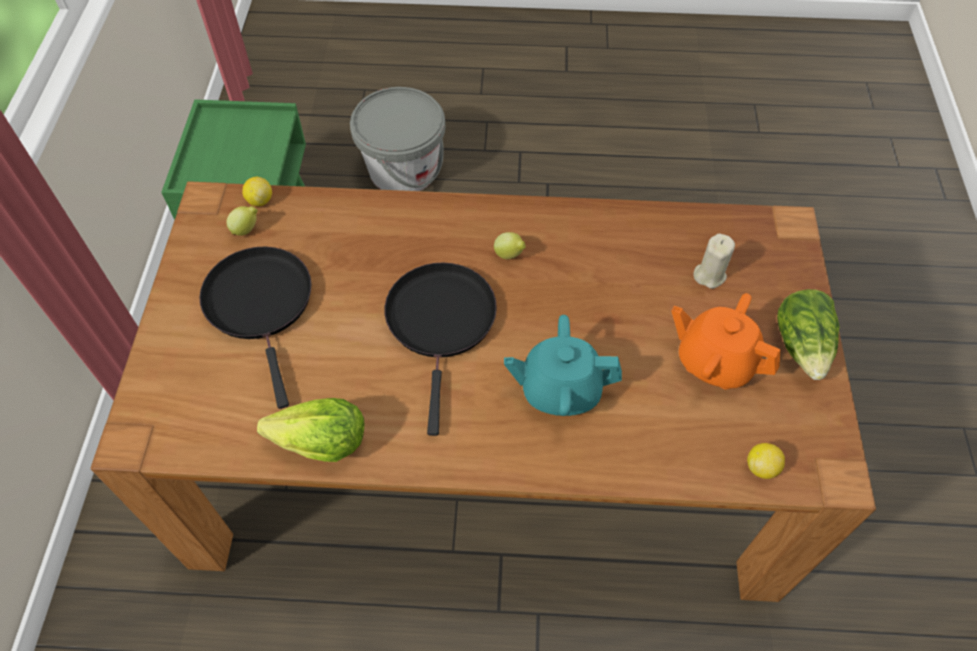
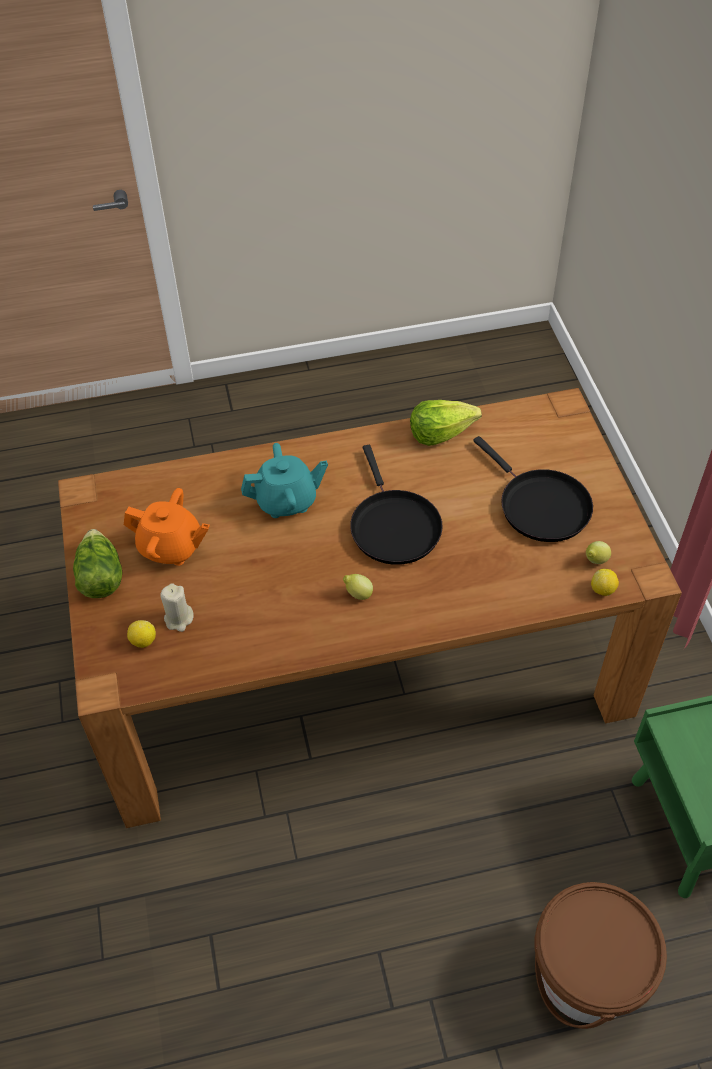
camera: 165 degrees right, 5 degrees down
(403, 170) = (586, 975): grey bucket -> brown bucket
(761, 467) = (135, 486): lemon -> lemon (143, 641)

